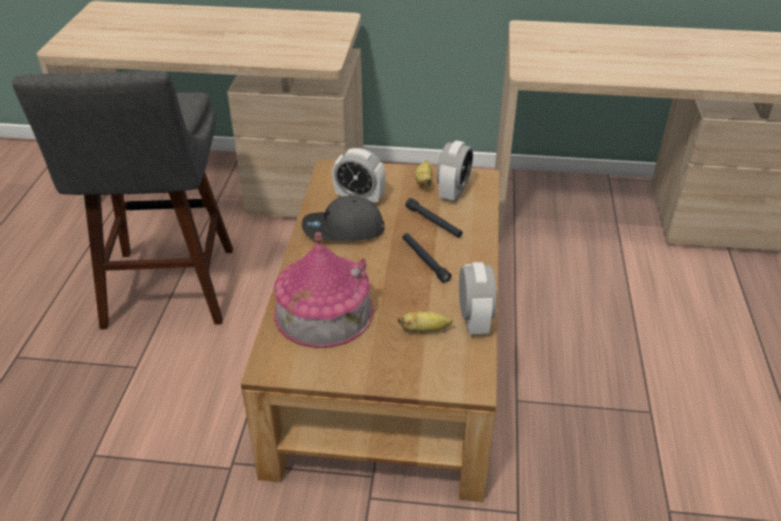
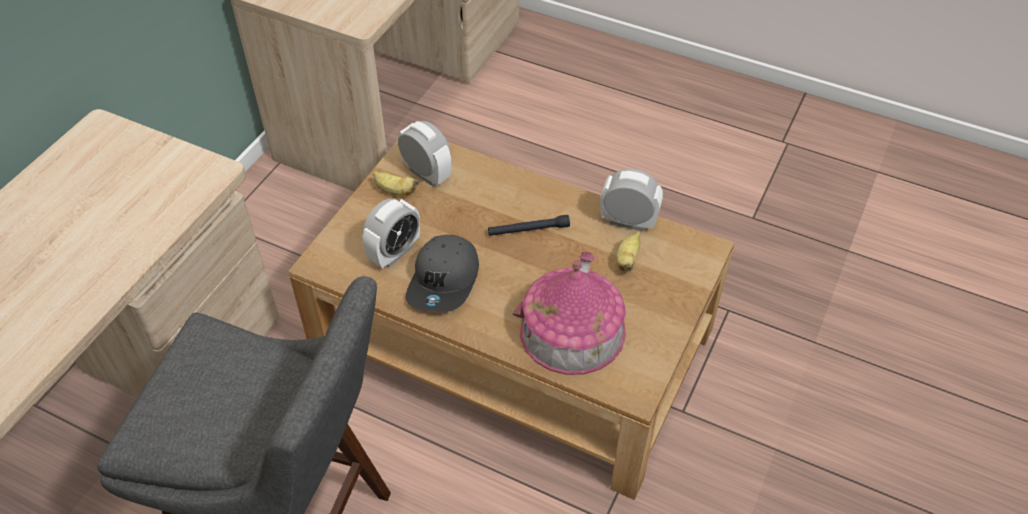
camera: 70 degrees left, 10 degrees up
(433, 222) = (470, 205): black flashlight -> none

